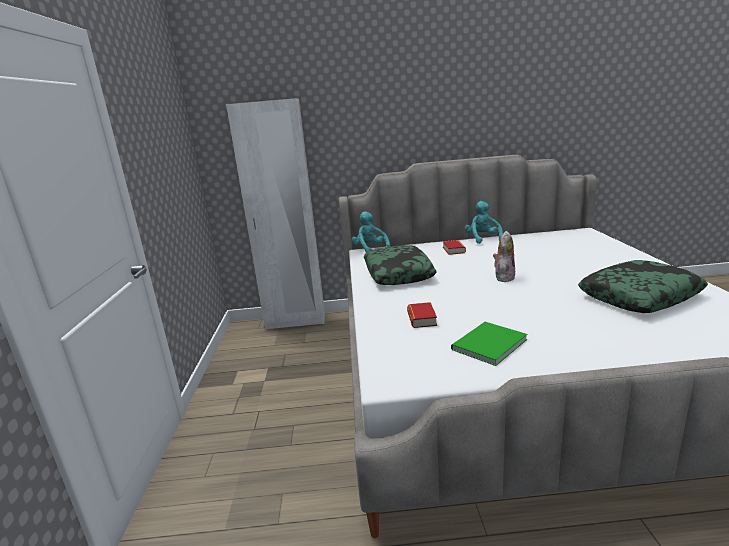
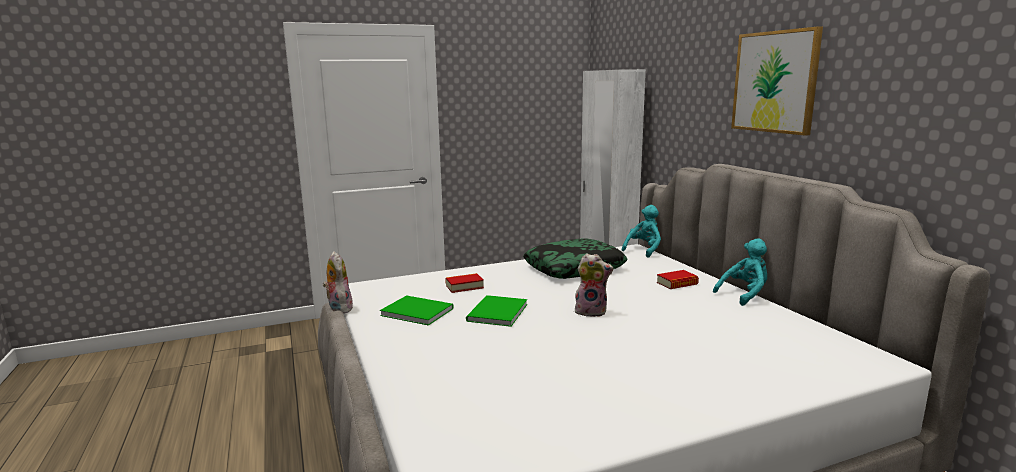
camera: 70 degrees right, 5 degrees down
(446, 99) = (775, 82): none -> picture
(464, 395) = (338, 308): none -> plush toy
(500, 309) = (495, 313): none -> green book
(639, 296) = (564, 384): pillow -> none

